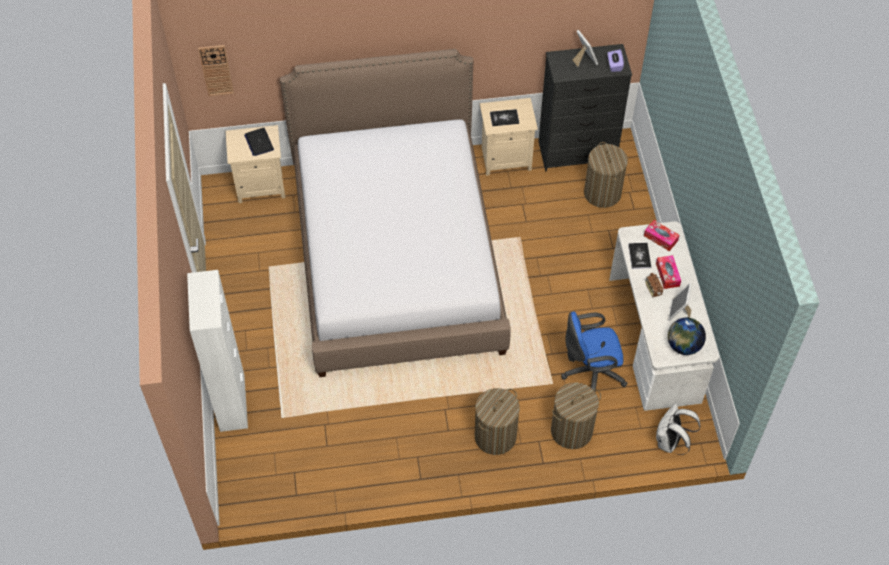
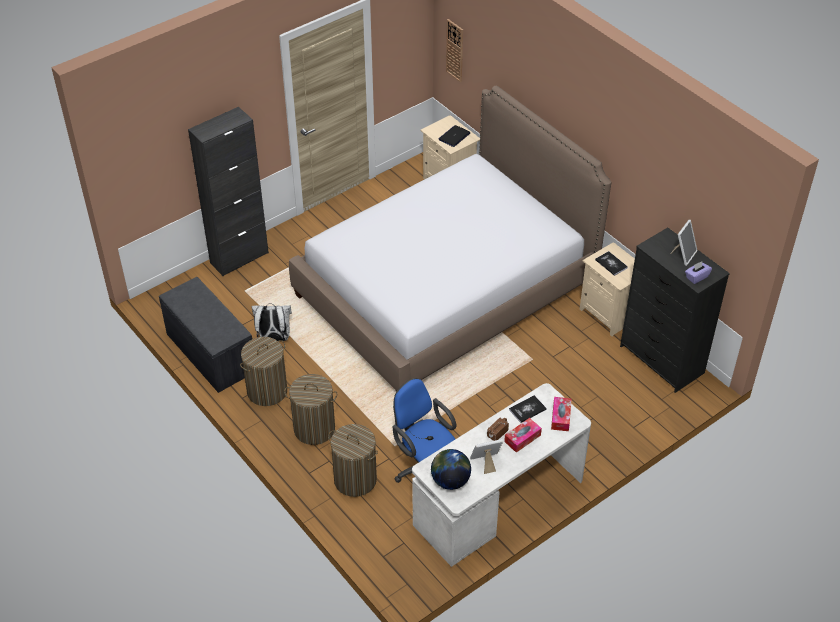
camera: 60 degrees right, 10 degrees down
(232, 403) = (239, 258): white cabinet -> black cabinet
(344, 482) = (209, 352): none -> grey bench
(602, 193) = (631, 397): laundry basket -> laundry basket (267, 391)
(670, 442) = (392, 559): white backpack -> white backpack (274, 339)

